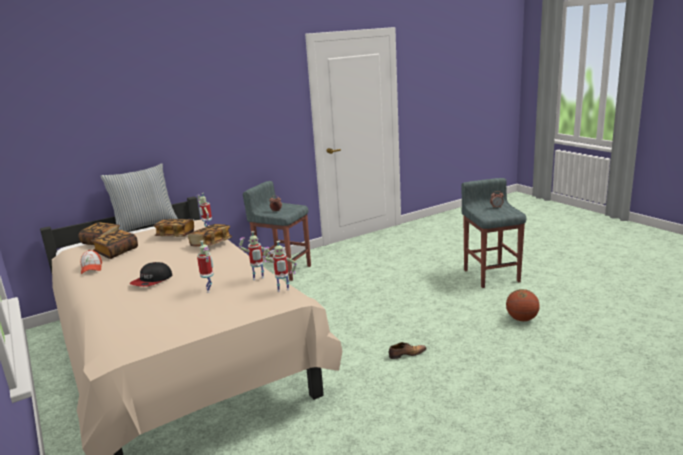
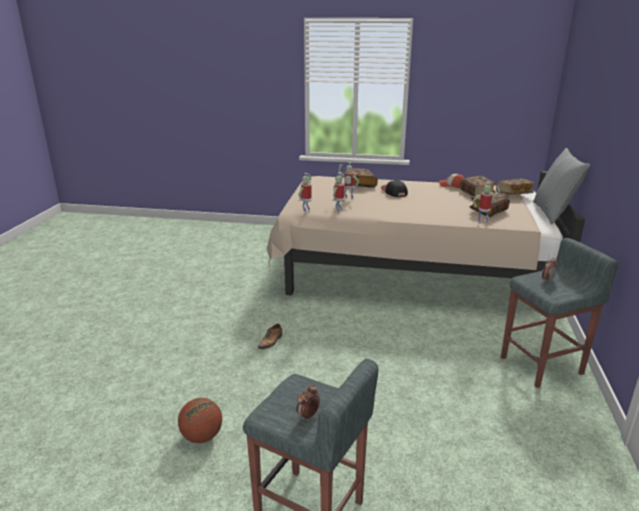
camera: 130 degrees right, 5 degrees up
(211, 244) = (441, 215): book -> book (362, 184)

